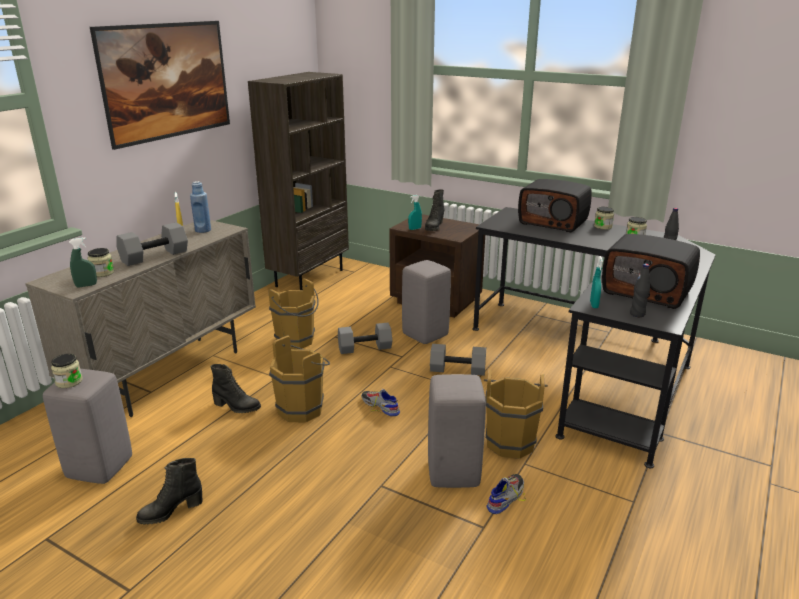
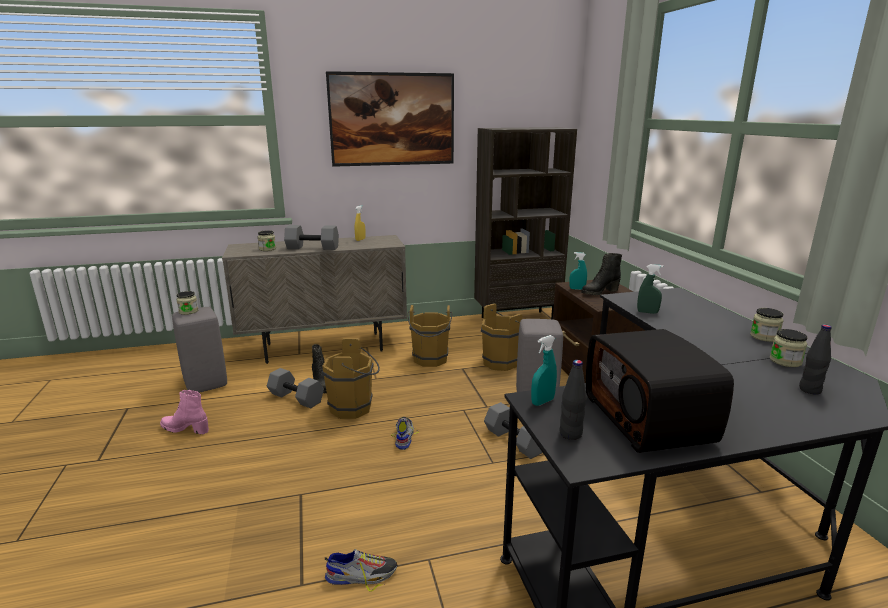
camera: 45 degrees right, 5 degrees down
(86, 285) = (244, 253): green spray bottle -> green spray bottle (647, 312)
(171, 511) = (186, 429): black boot -> pink boot
(203, 230) = (376, 241): blue bottle -> none
(365, 347) = (470, 386): grey dumbbell -> grey dumbbell (297, 398)
(452, 474) = (358, 523): grey stool -> none
(510, 440) = (453, 529): brown bucket -> brown bucket (503, 362)
(553, 222) = (703, 314): radio -> none

